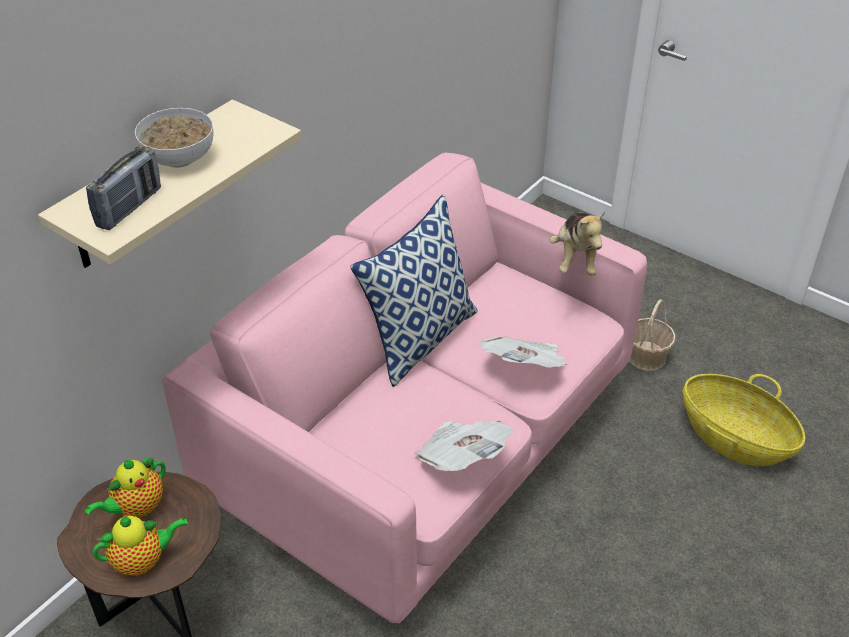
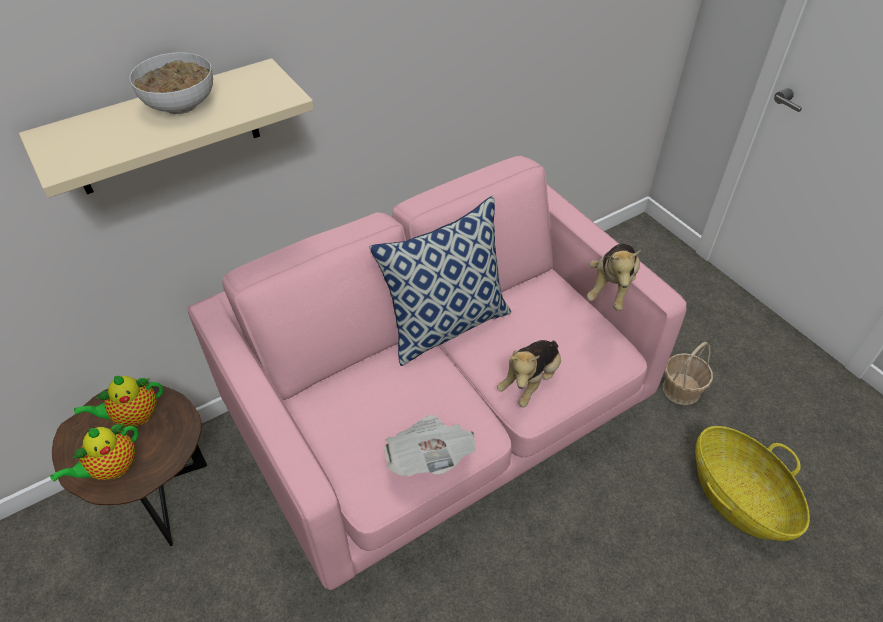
camera: 20 degrees right, 5 degrees up
(129, 208) = (98, 144): radio -> none
(142, 561) = (111, 469): teapot -> teapot turned 135 degrees clockwise
(525, 368) = (530, 381): newspaper -> plush toy

